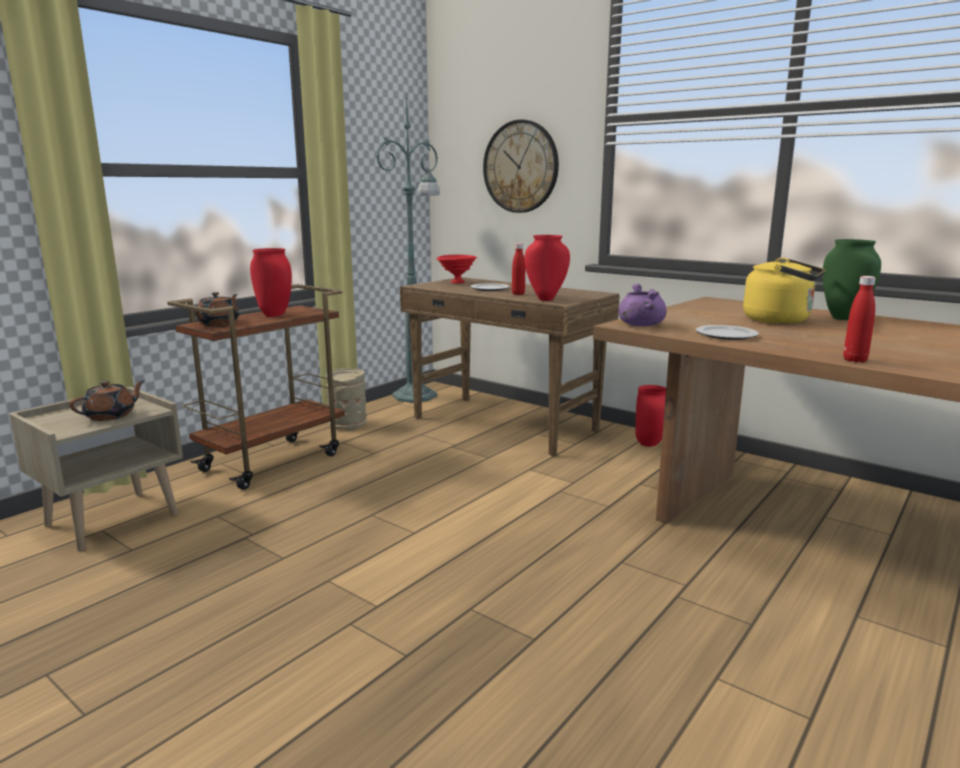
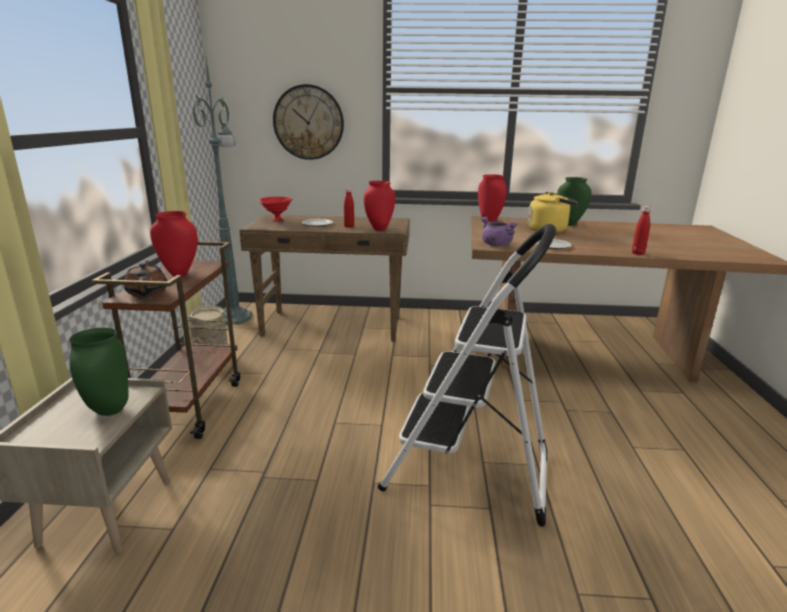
camera: 35 degrees left, 5 degrees up
(111, 416) = (108, 410): brown teapot -> green vase
(440, 613) = (472, 472): none -> step ladder
(649, 444) = (437, 318): red vase -> red vase (490, 220)

